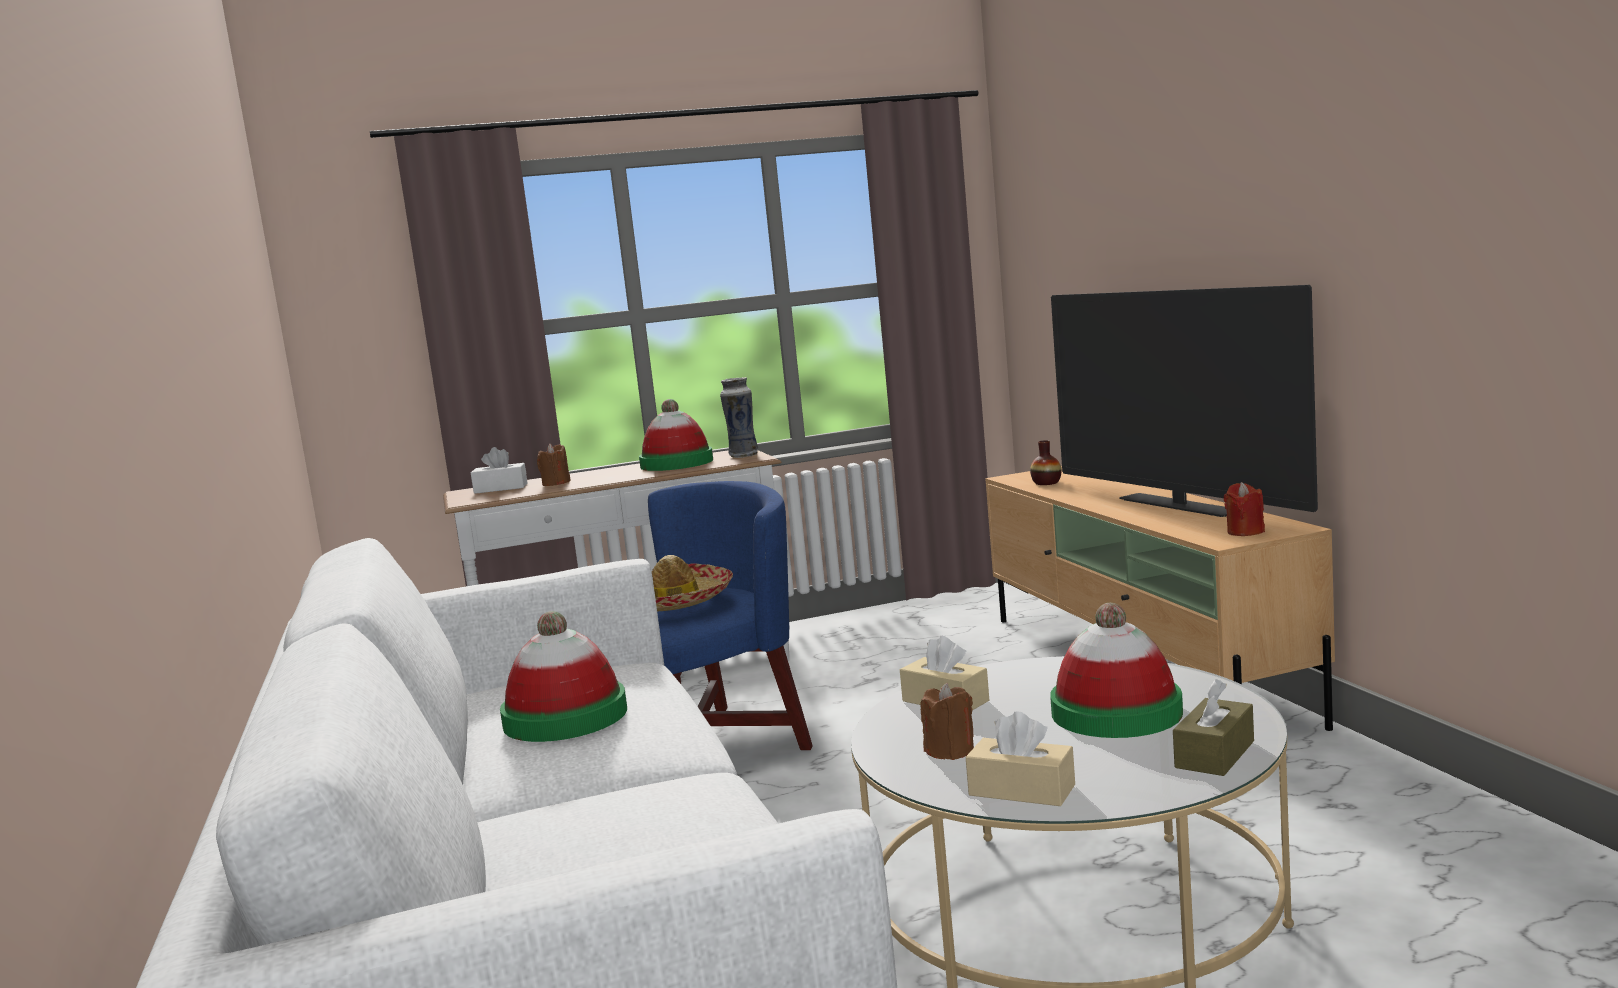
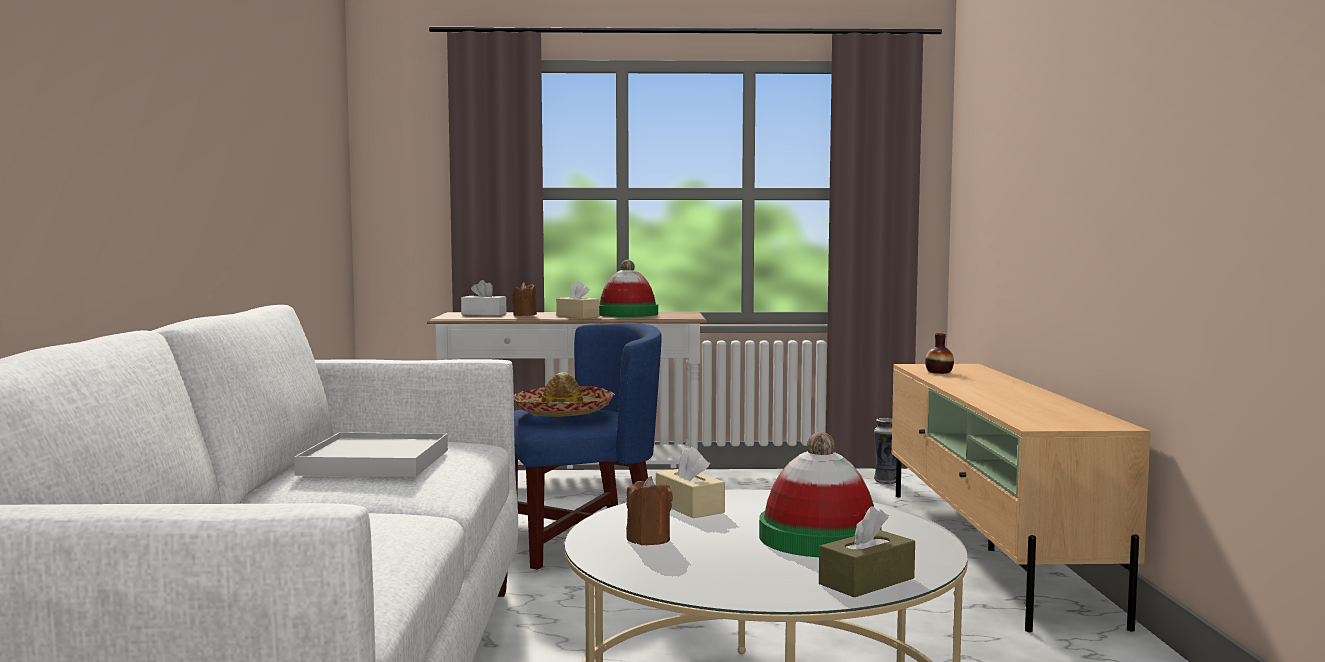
camera: 15 degrees right, 5 degrees down
(565, 717) = (375, 462): hat -> white tray
(743, 455) = (682, 315): vase -> vase (885, 481)
(1022, 790) = (669, 575): beige tissue box -> beige tissue box (577, 316)
(1178, 506) = (1031, 399): television -> none
(1245, 532) = (1065, 422): red candle -> none

